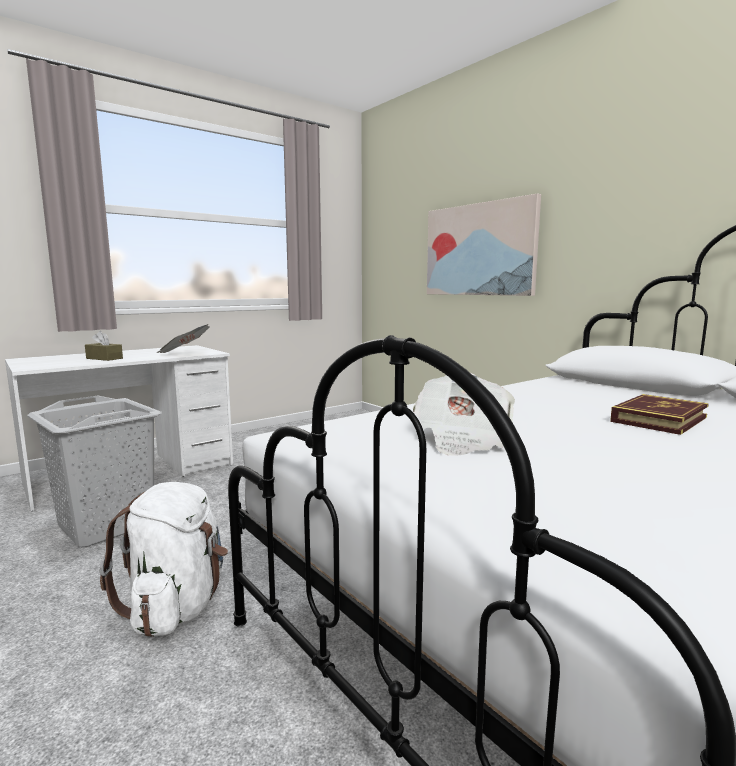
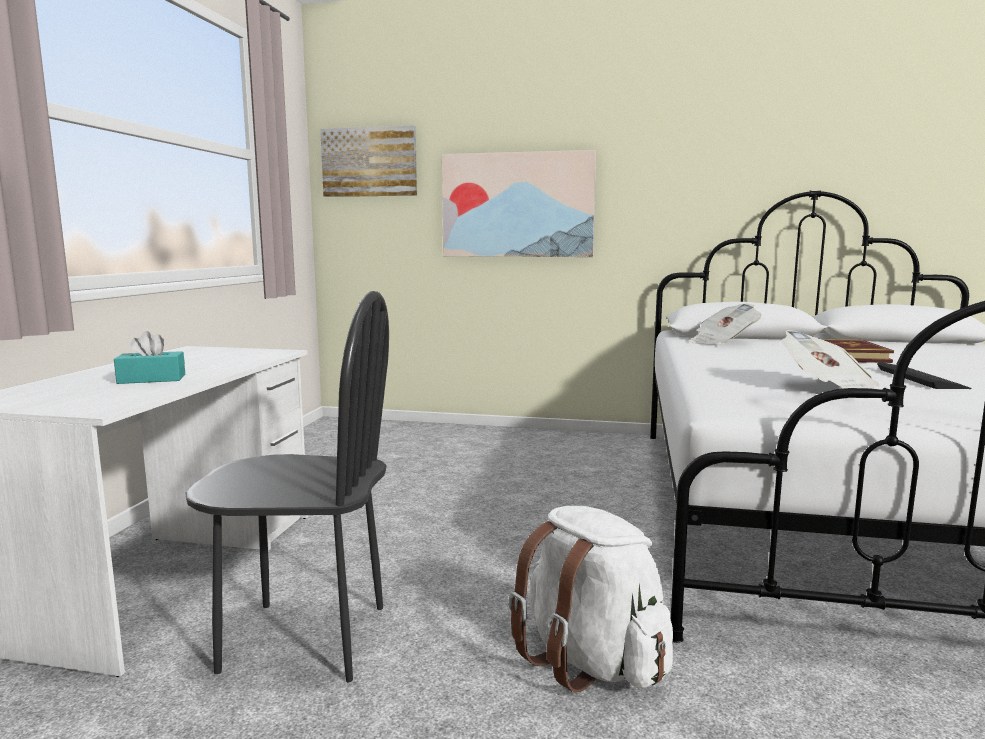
camera: 40 degrees left, 0 degrees up
(104, 358) = (152, 379): brown tissue box -> turquoise tissue box
(106, 525) = (305, 638): grey laundry basket -> black chair
(184, 354) = (247, 358): newspaper -> newspaper (722, 342)
(391, 222) = (369, 162): none -> picture
(626, 455) = (921, 378): none -> keyboard

